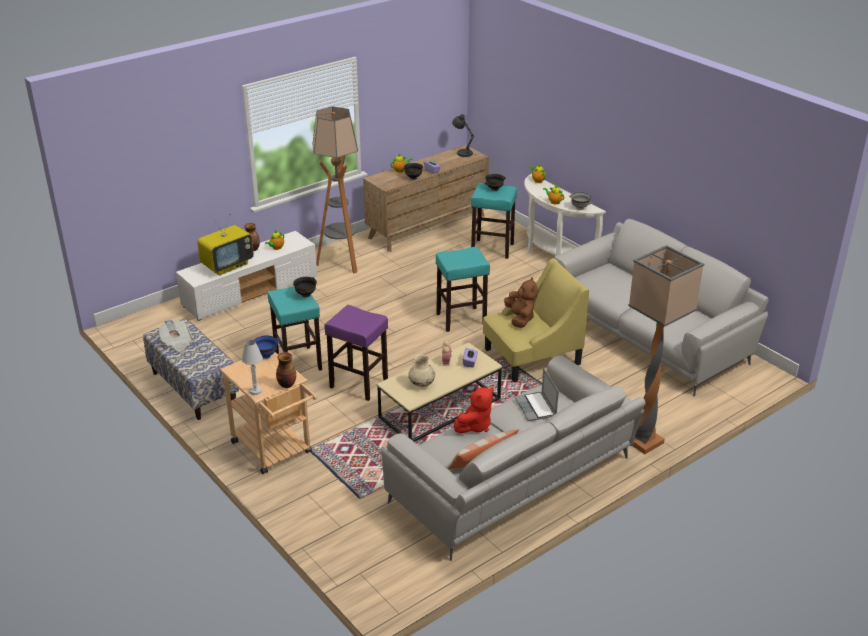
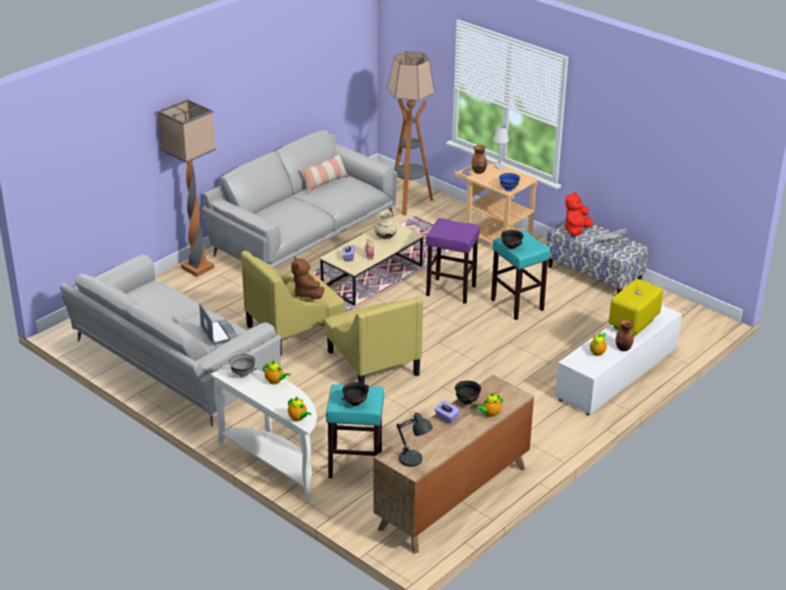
camera: 170 degrees right, 0 degrees up
(341, 263) = (538, 424): floor lamp -> floor lamp (409, 203)
(461, 319) = (372, 363): turquoise stool -> yellow armchair
(475, 426) = (334, 201): red plush toy -> red plush toy (576, 231)
(536, 408) = (287, 214): laptop -> laptop (218, 333)

